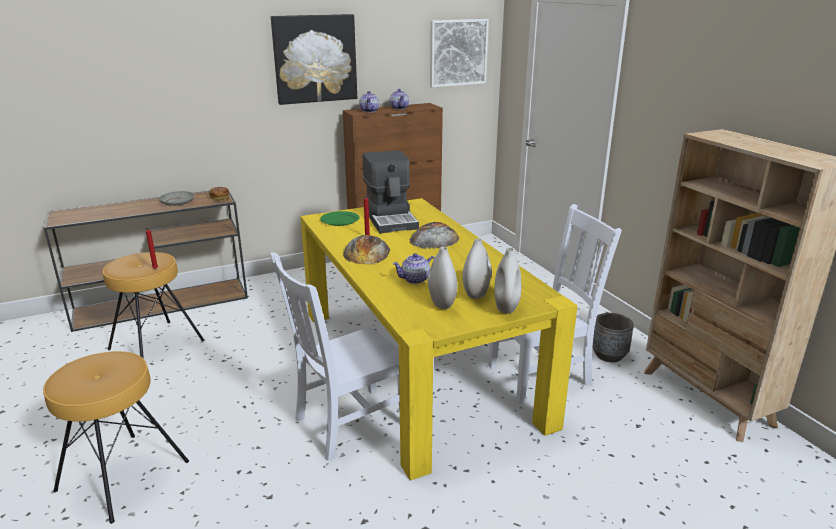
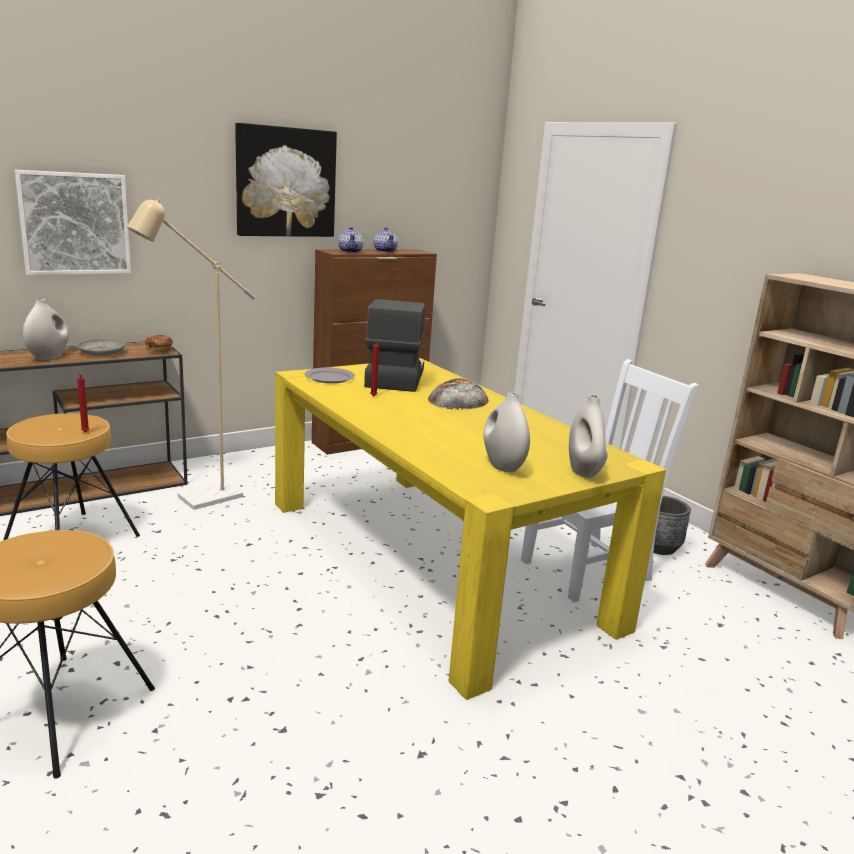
camera: 10 degrees left, 5 degrees down
(254, 311) = (200, 499): none -> beige floor lamp
(339, 220) = (329, 377): green plate -> grey plate
(347, 423) = (364, 633): white chair -> none
(367, 252) = (381, 412): bread -> none
(391, 219) = (394, 378): coffee machine -> coffee machine turned 150 degrees counterclockwise
(415, 279) = (457, 441): teapot -> none
(458, 52) = (451, 192): picture -> picture (75, 223)
(476, 293) = (539, 456): white vase -> white vase (49, 357)

